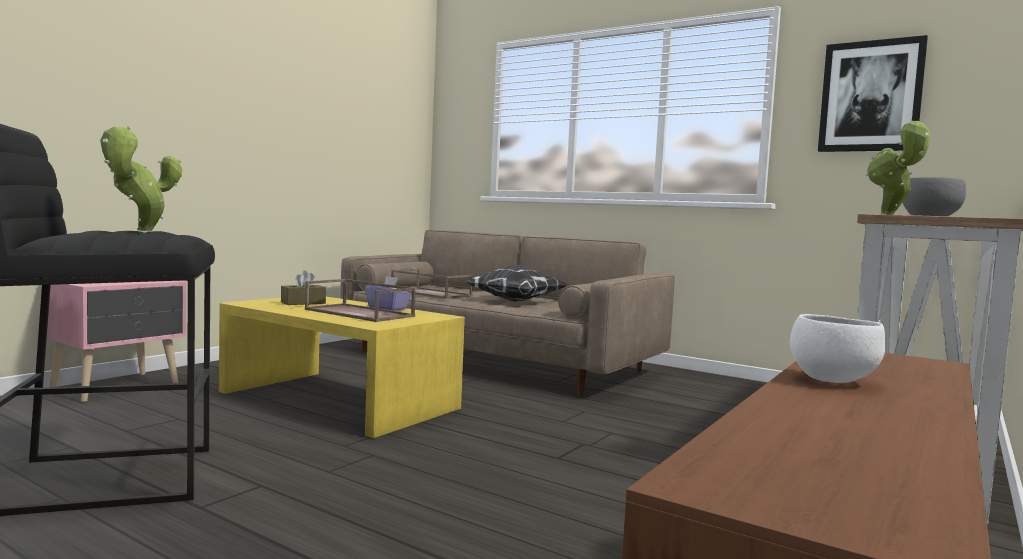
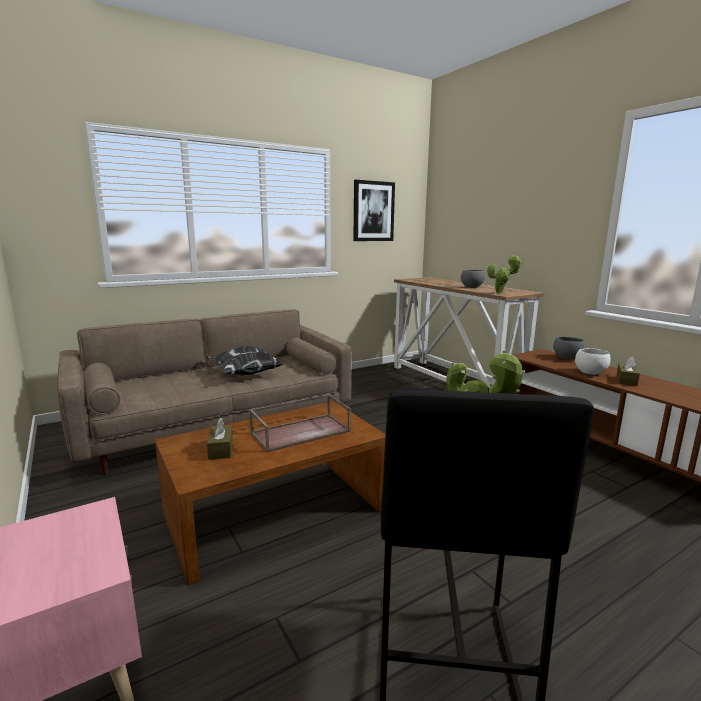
camera: 65 degrees left, 10 degrees up
(339, 400) = (275, 511): yellow coffee table -> brown coffee table
(387, 308) = (280, 419): purple tissue box -> none
(429, 293) = (173, 392): brown tray -> none
(843, 401) = (626, 380): none -> brown tissue box
(929, 373) = (566, 358): none -> grey bowl

